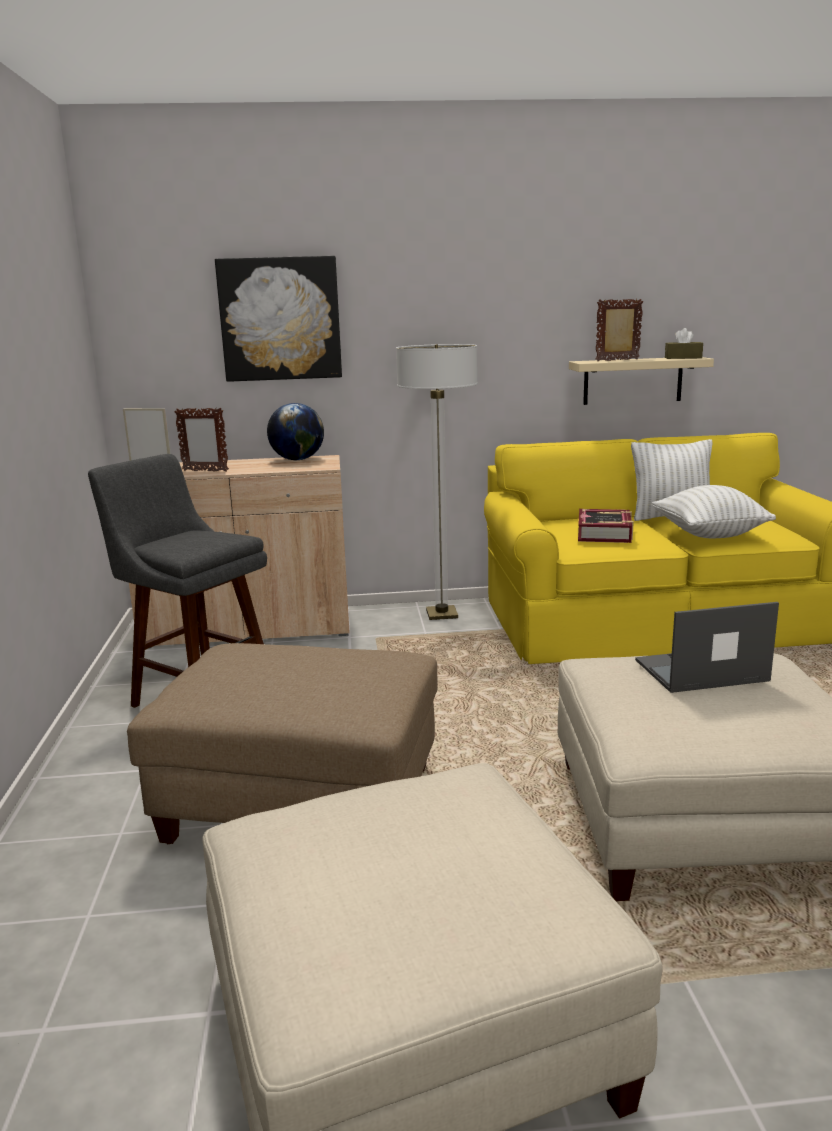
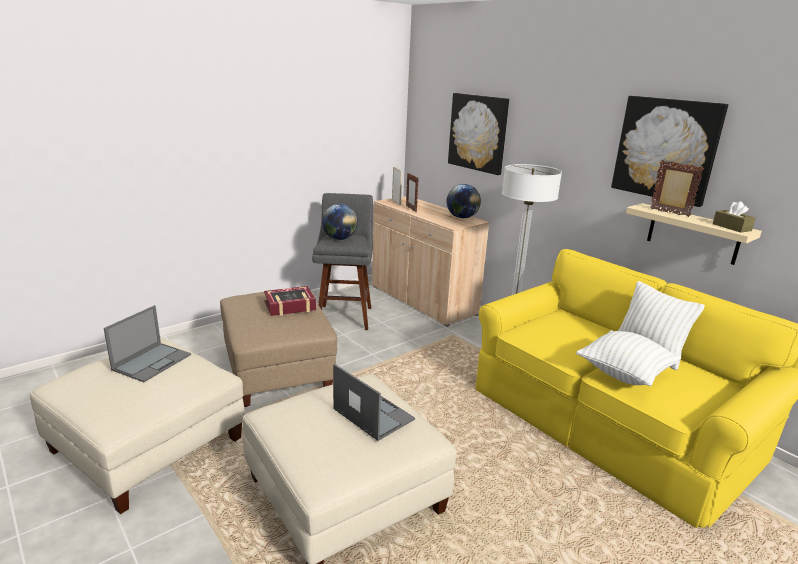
camera: 55 degrees right, 5 degrees up
(185, 541) = (339, 239): none -> globe
(356, 835) = (152, 362): none -> laptop
(585, 290) = (666, 149): none -> picture
(605, 533) = (562, 335): book -> book (290, 306)

